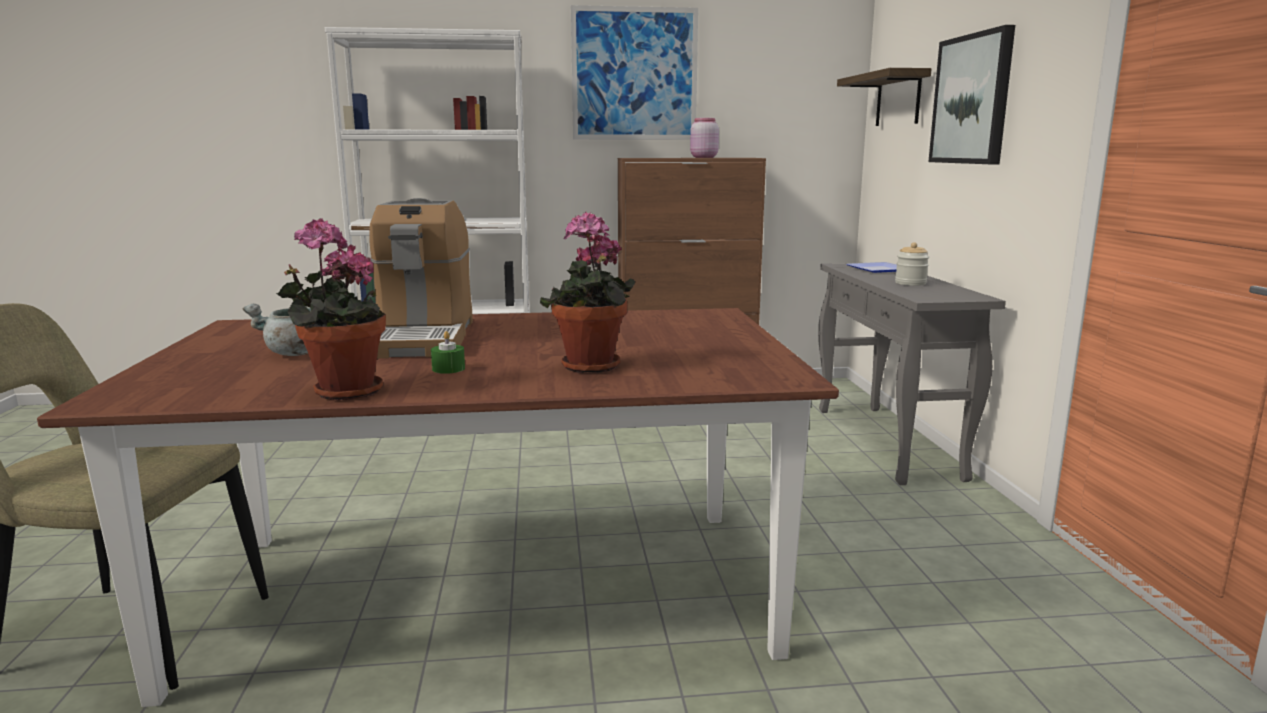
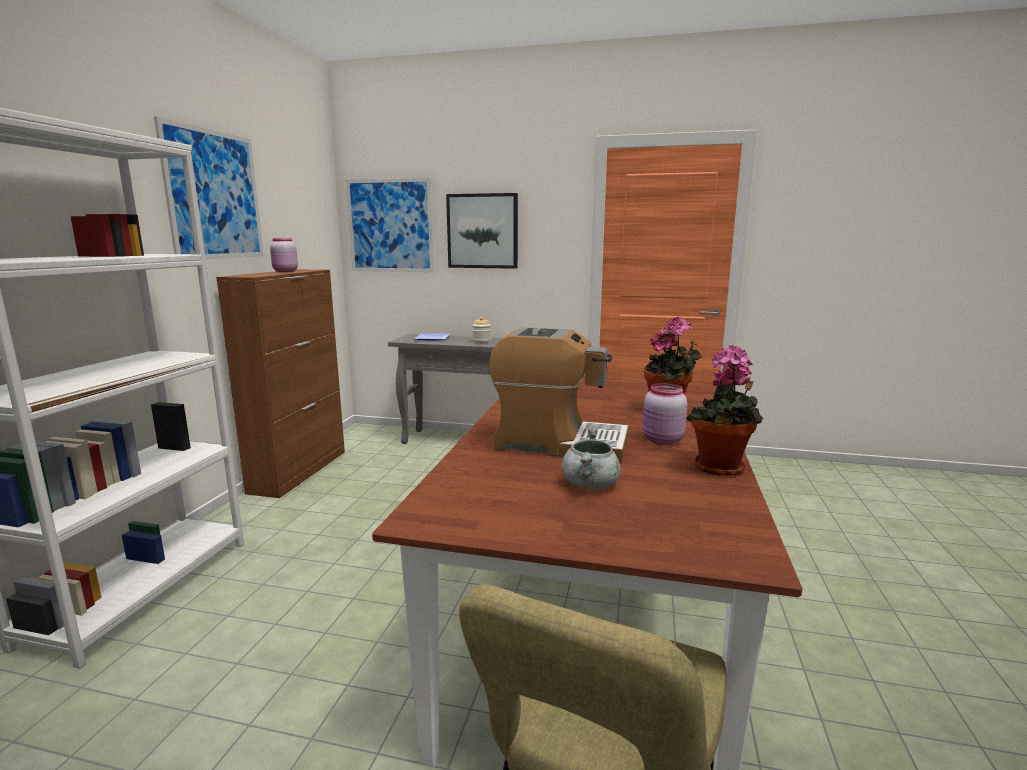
camera: 70 degrees left, 0 degrees up
(448, 369) = (662, 440): green candle -> pink jar
(898, 99) = (390, 226): shelf -> picture

